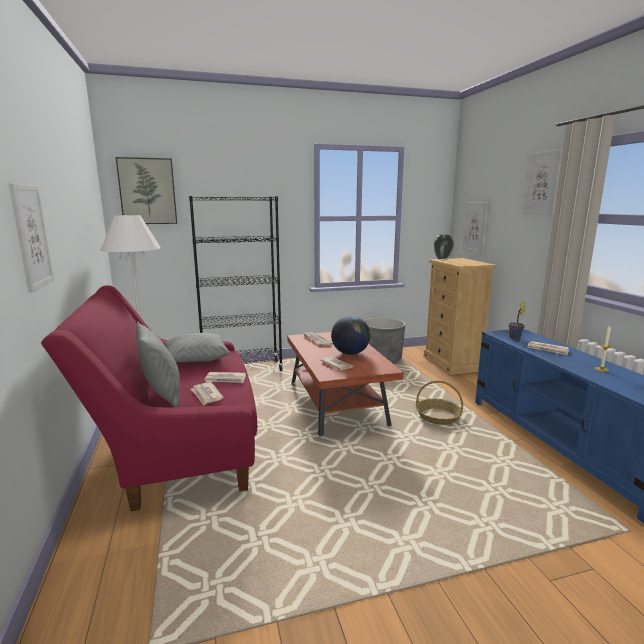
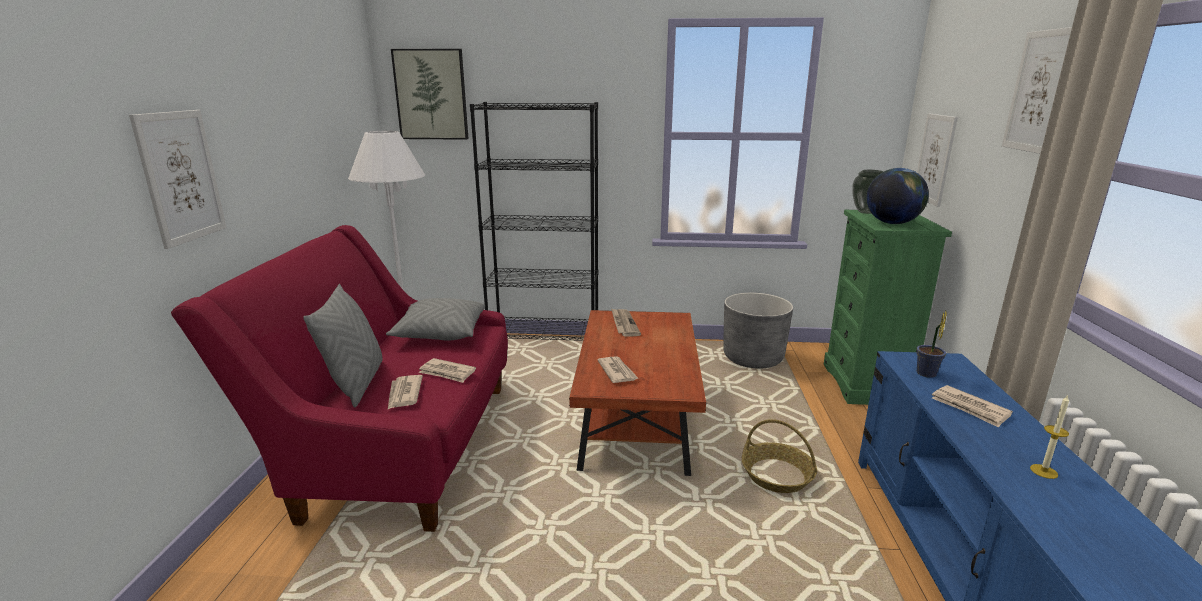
camera: 20 degrees right, 5 degrees up
(350, 353) = (653, 354): globe -> globe (892, 223)
(453, 363) = (866, 384): beige dresser -> green dresser

